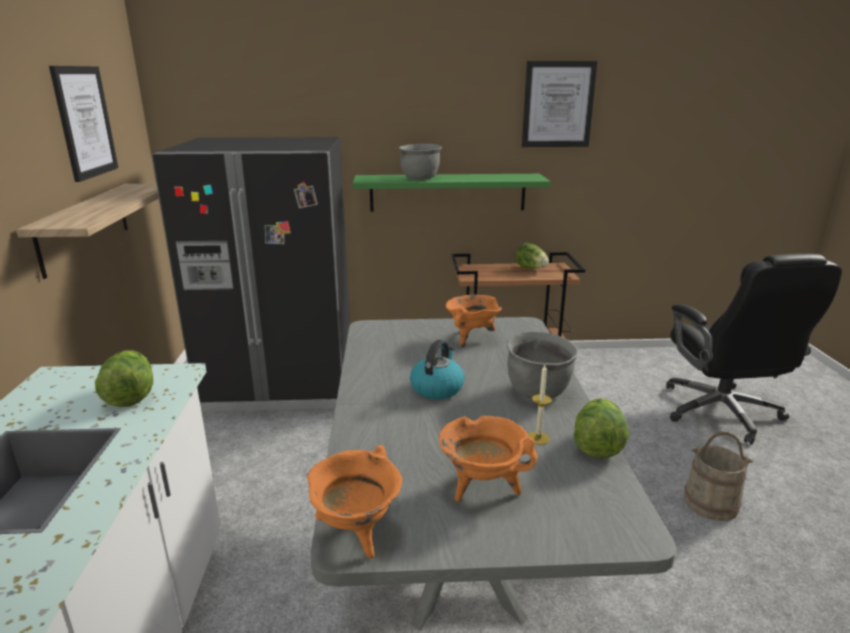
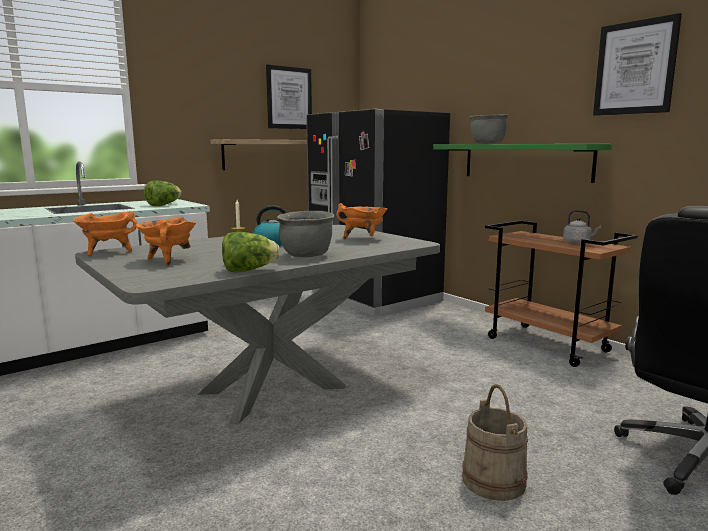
camera: 55 degrees right, 10 degrees down
(531, 268) = (578, 242): lettuce -> grey kettle

